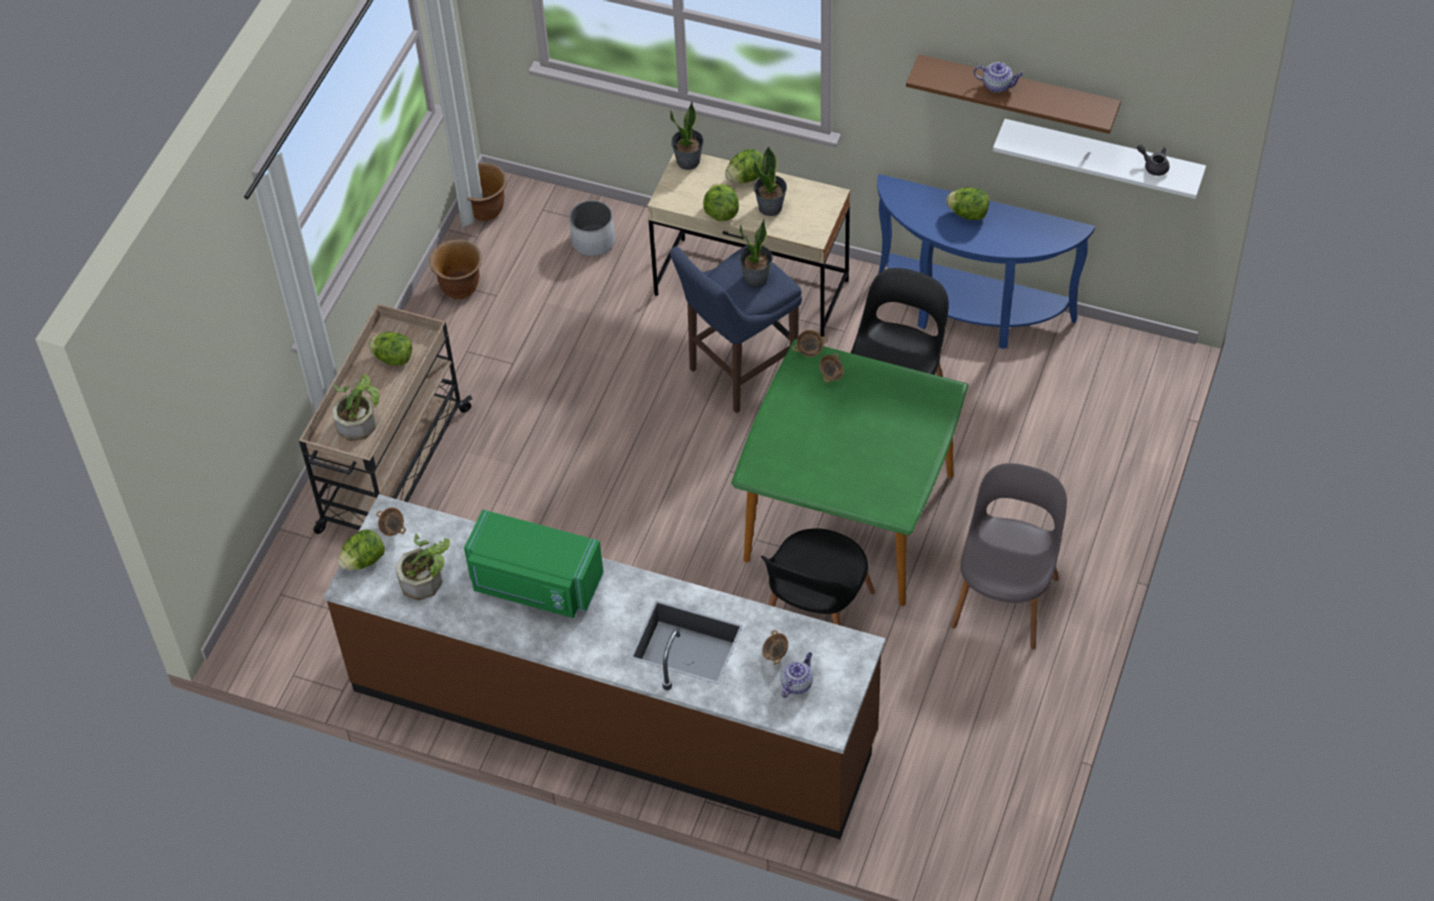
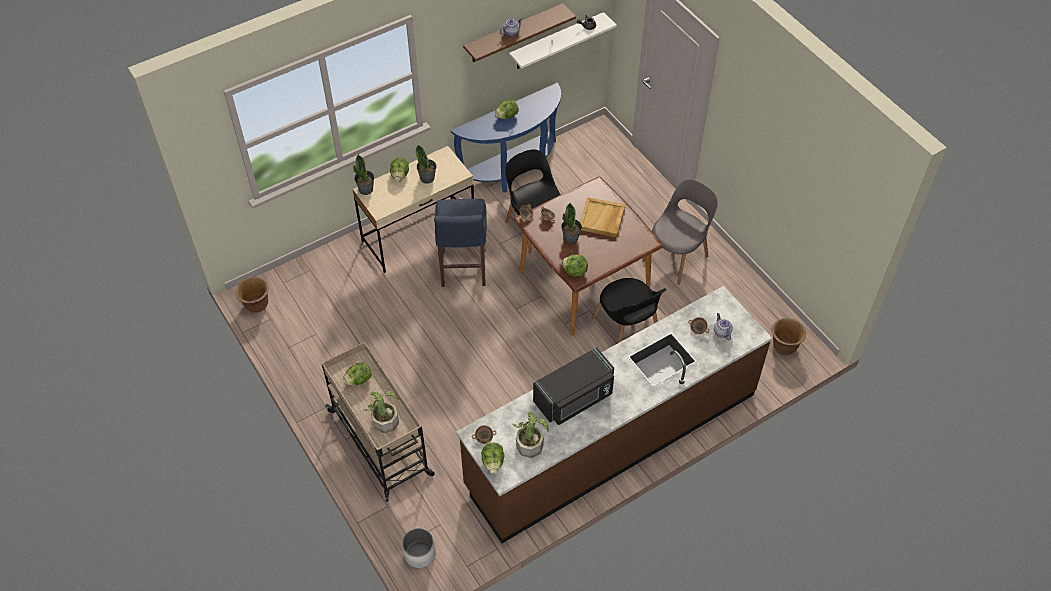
camera: 55 degrees left, 0 degrees up
(460, 287) = (294, 345): brown planter -> brown planter (784, 347)
(534, 584) = (575, 398): green microwave -> black microwave
(593, 241) = (325, 275): white planter -> white planter (420, 554)
(721, 213) = (411, 197): lettuce -> lettuce (574, 272)
(756, 277) = (462, 209): potted plant -> potted plant (571, 238)
(850, 517) = (584, 282): green dining table -> brown dining table
(889, 435) = (602, 219): none -> beige tray
(1006, 597) = (677, 256): grey chair -> grey chair turned 75 degrees clockwise

